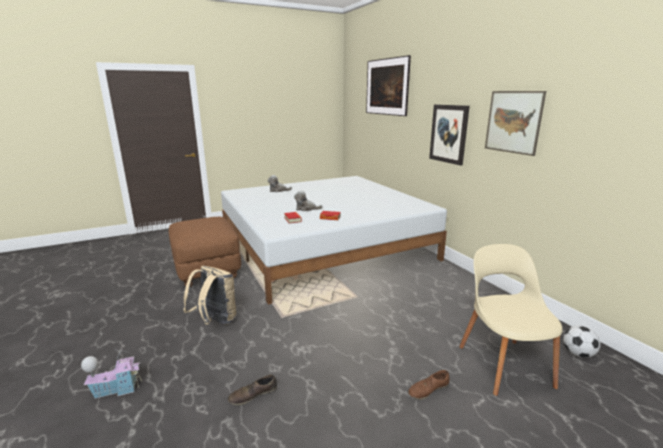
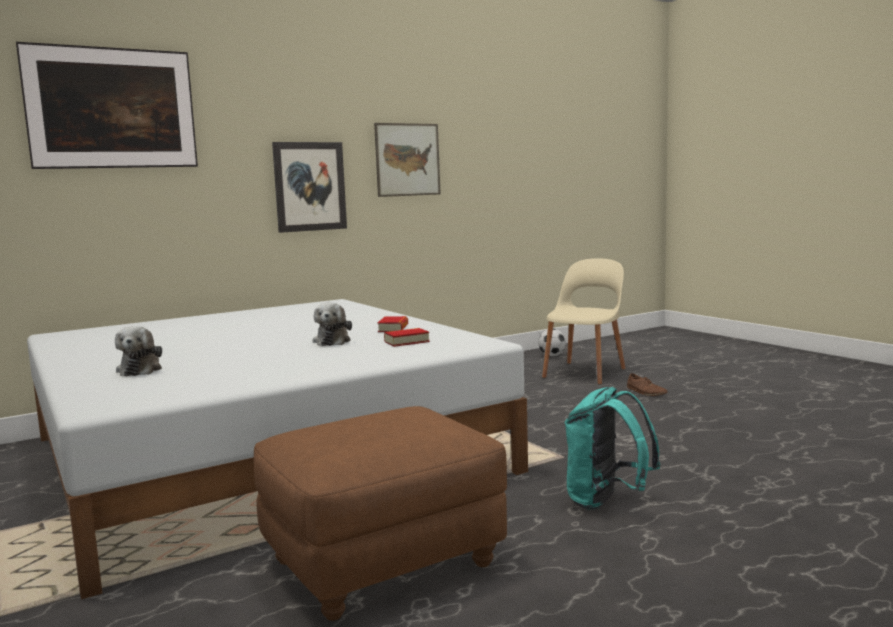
camera: 95 degrees left, 10 degrees down
(117, 389) = (832, 532): toy house -> none
(215, 321) = (606, 502): beige backpack -> turquoise backpack
(253, 394) = (734, 451): brown shoe -> none
(503, 364) = (585, 372): beige chair -> beige chair turned 135 degrees clockwise

